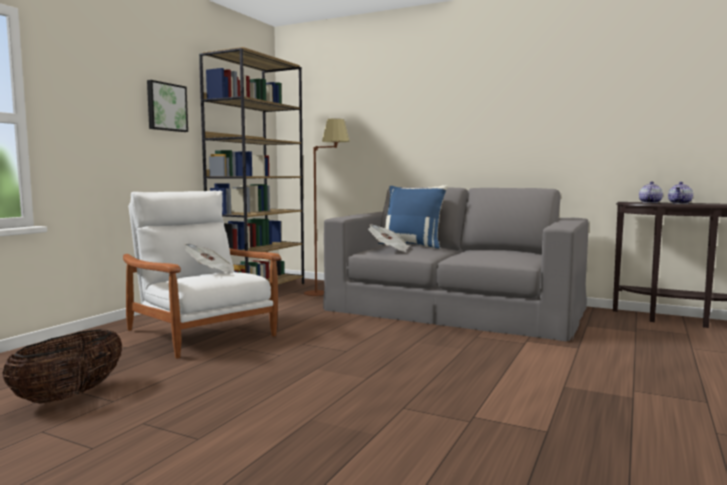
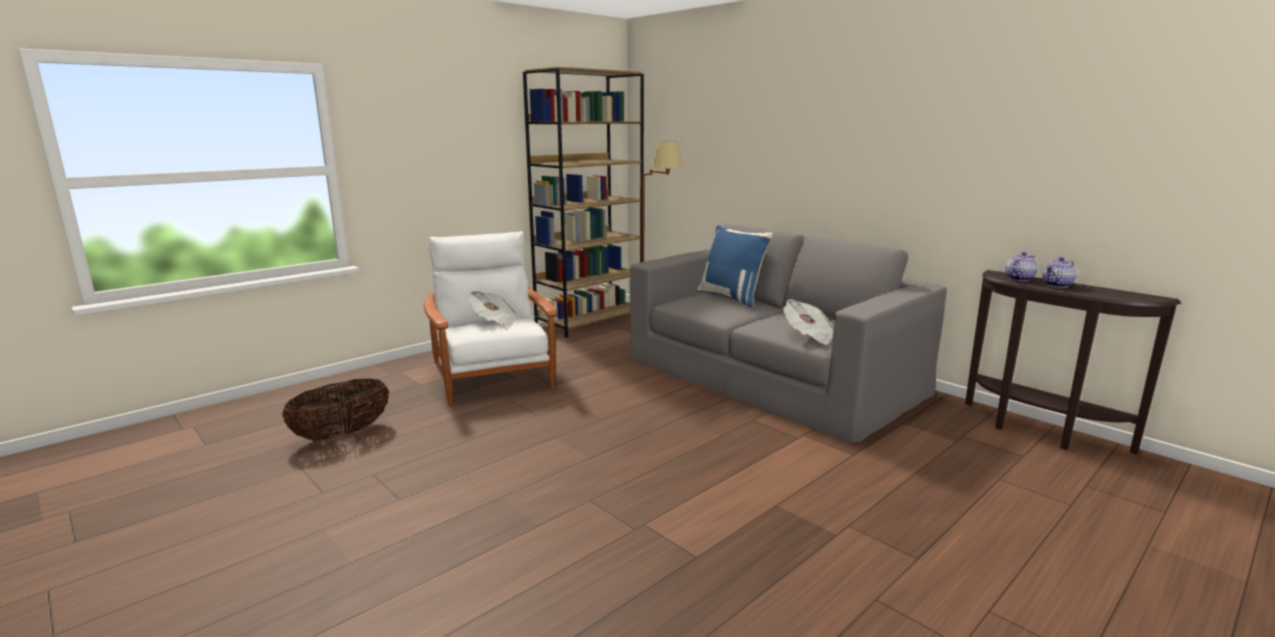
camera: 20 degrees right, 10 degrees up
(166, 107) = (484, 135): picture -> none
(389, 249) = (694, 304): newspaper -> newspaper (809, 336)

